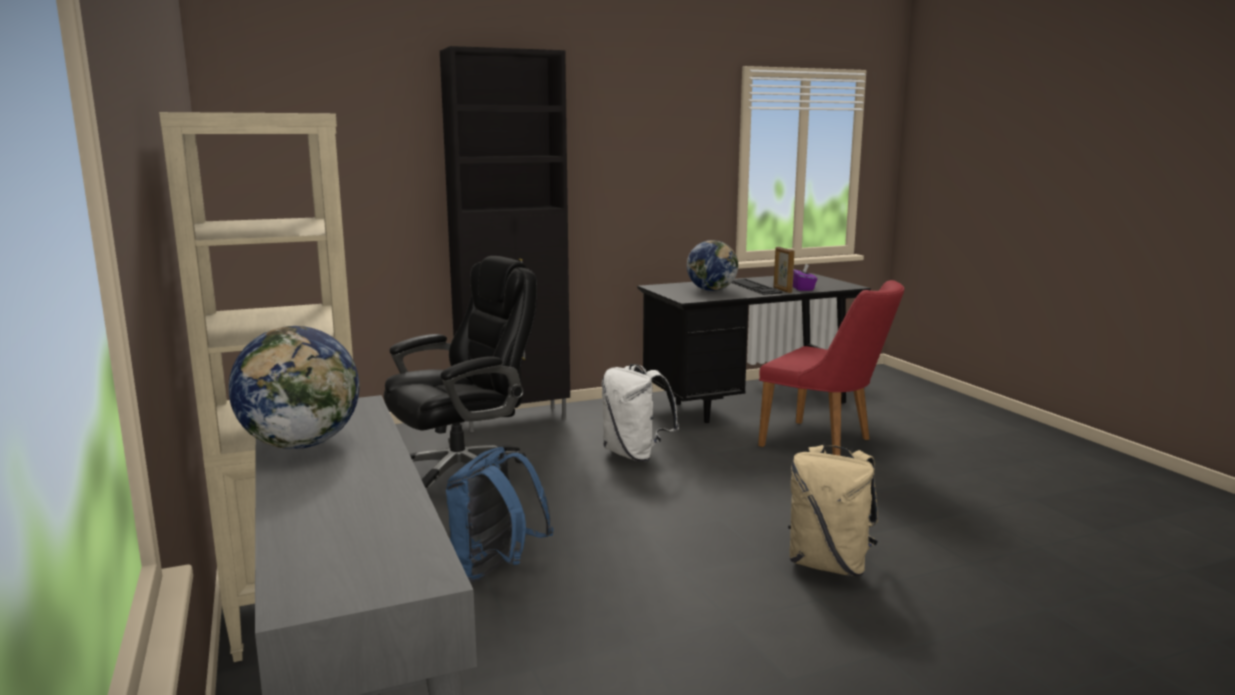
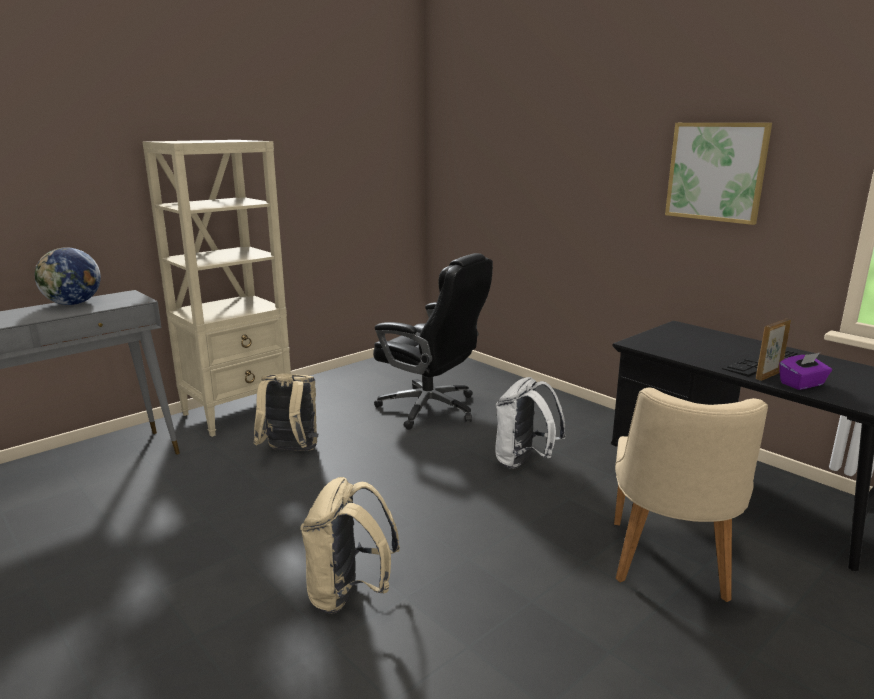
camera: 70 degrees right, 5 degrees up
(495, 571) = (290, 452): blue backpack -> beige backpack
(515, 419) = (552, 401): black cabinet -> none
(634, 148) = (716, 172): none -> picture
(712, 290) = (702, 347): globe -> none
(825, 444) = (670, 567): red chair -> beige chair

